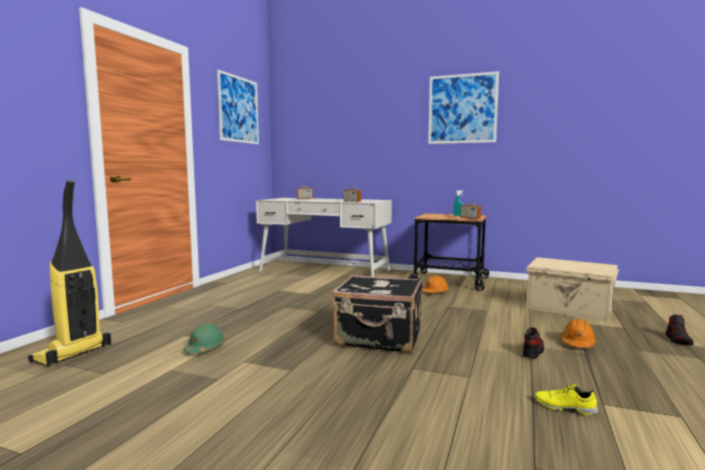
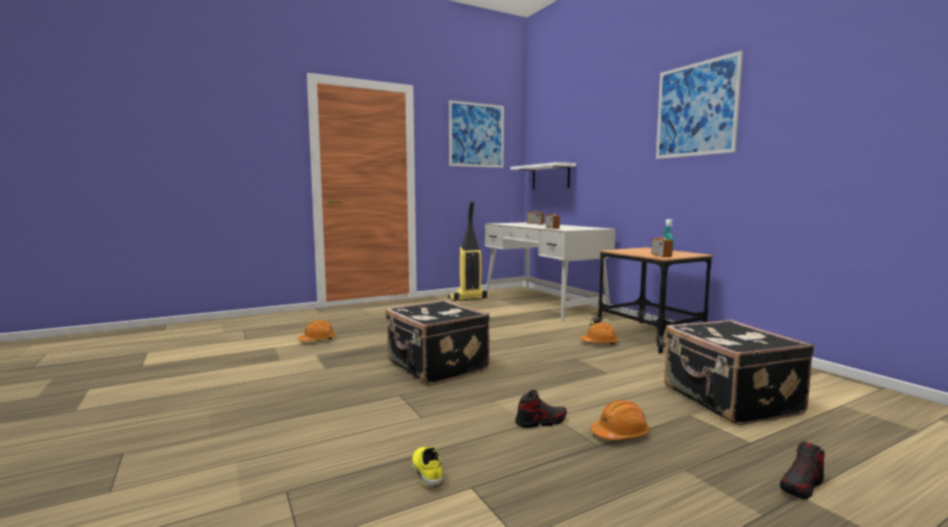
camera: 40 degrees right, 0 degrees up
(72, 354) = (257, 325): vacuum cleaner -> vacuum cleaner (467, 299)
(205, 348) = (318, 340): green hard hat -> orange hard hat
(308, 155) = (550, 177): none -> white shelf
(569, 309) = (729, 401): beige storage box -> black suitcase

